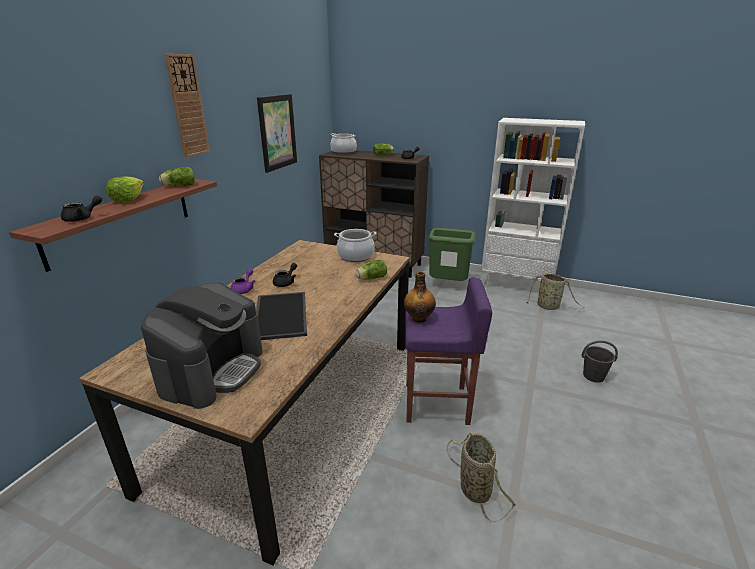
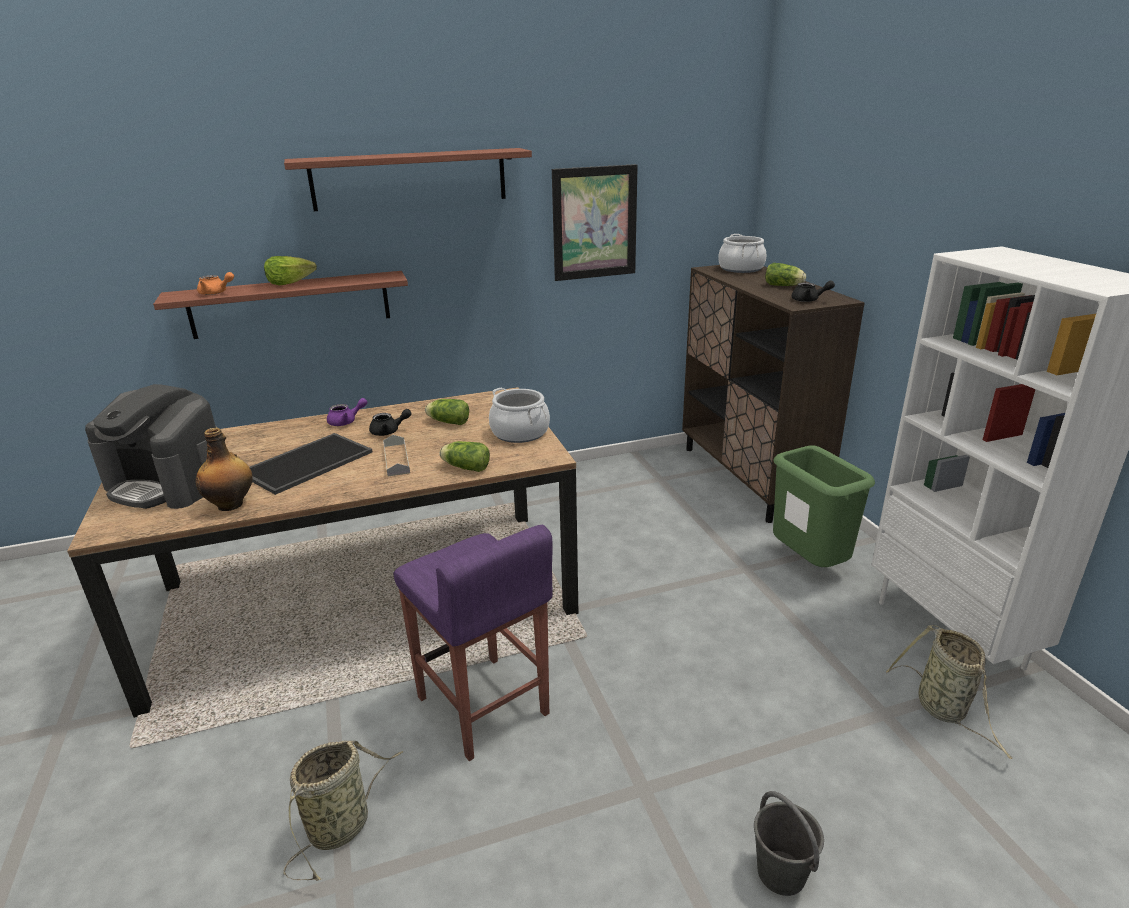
camera: 50 degrees right, 0 degrees up
(82, 218) = (216, 293): black teapot -> orange teapot
(178, 186) = (363, 277): lettuce -> lettuce (447, 422)
(187, 106) = (410, 179): wall clock -> shelf
(212, 370) = (169, 483): coffee machine -> coffee machine turned 45 degrees clockwise
(327, 291) = (396, 459): none -> grey tray
(419, 318) = (458, 551): bottle -> bottle (231, 504)

